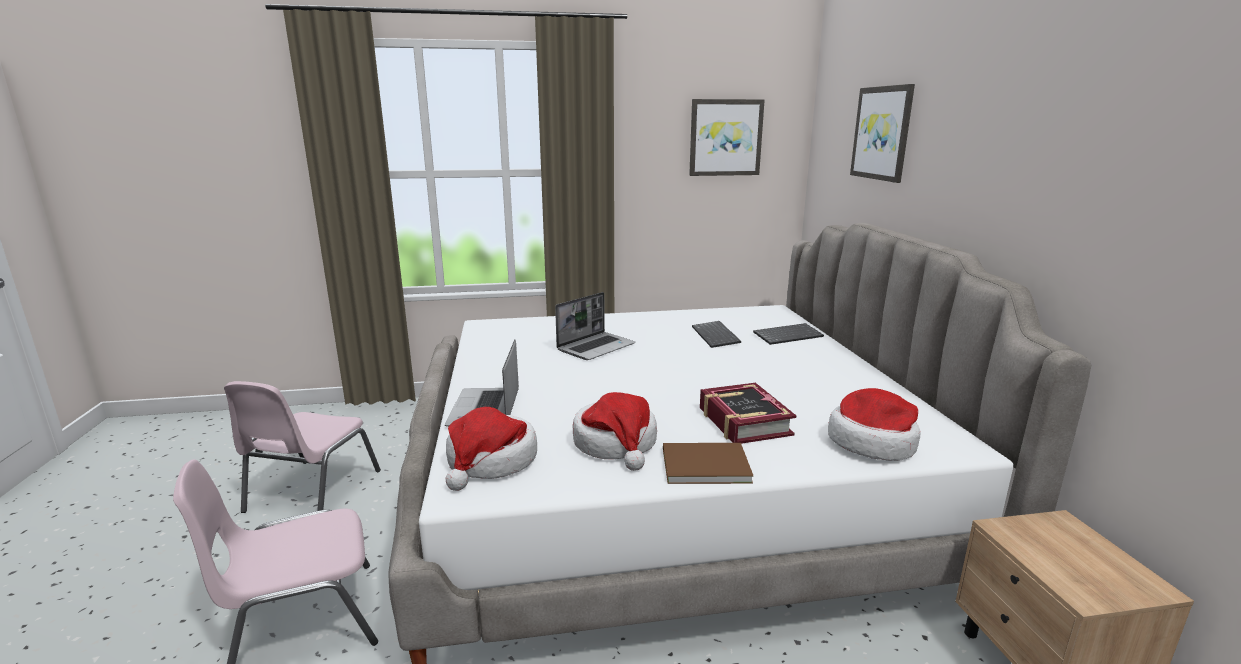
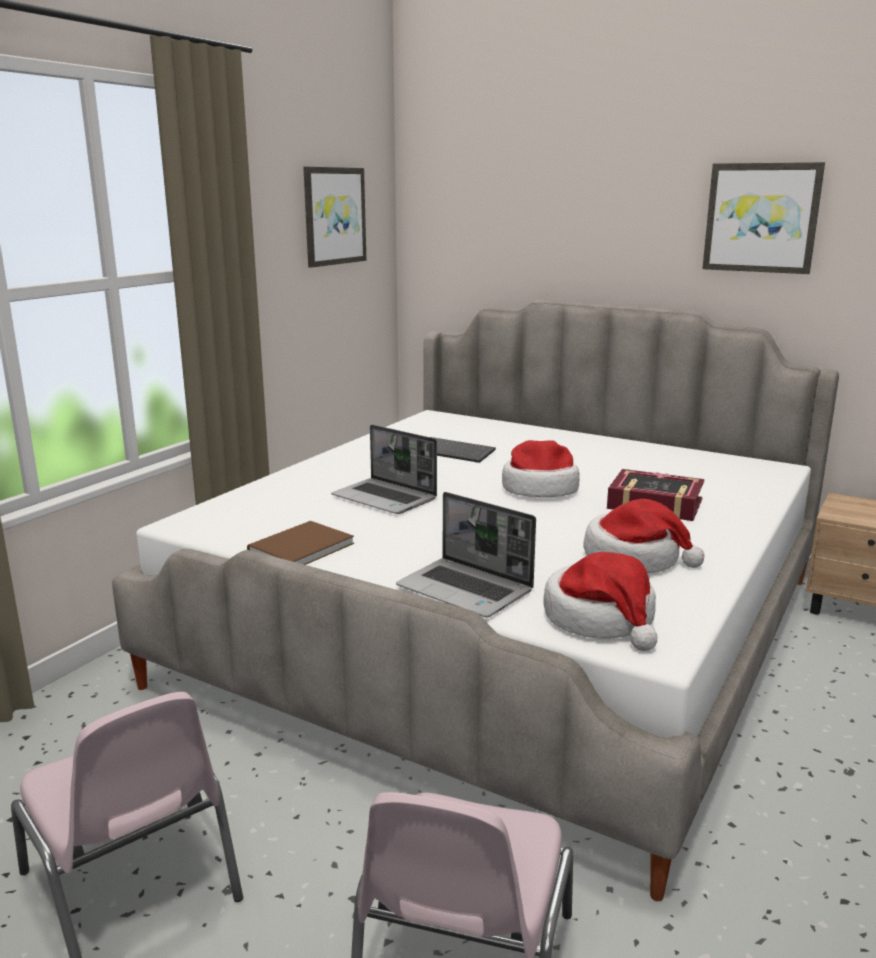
camera: 50 degrees left, 0 degrees up
(596, 347) = (386, 498): laptop -> laptop turned 135 degrees clockwise
(702, 464) = (713, 542): brown book -> brown book (297, 548)
(788, 335) = (503, 433): keyboard -> none
(873, 442) = (742, 484): hat -> hat (539, 488)
(882, 133) = (535, 206): picture -> picture (761, 218)

